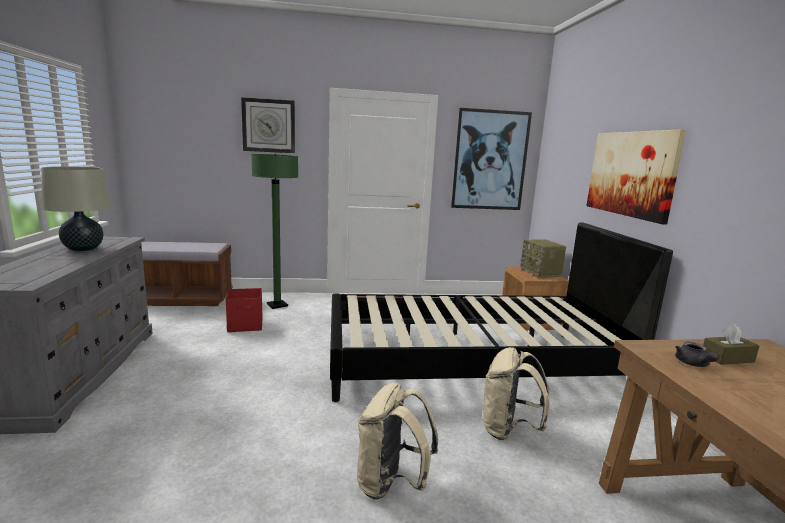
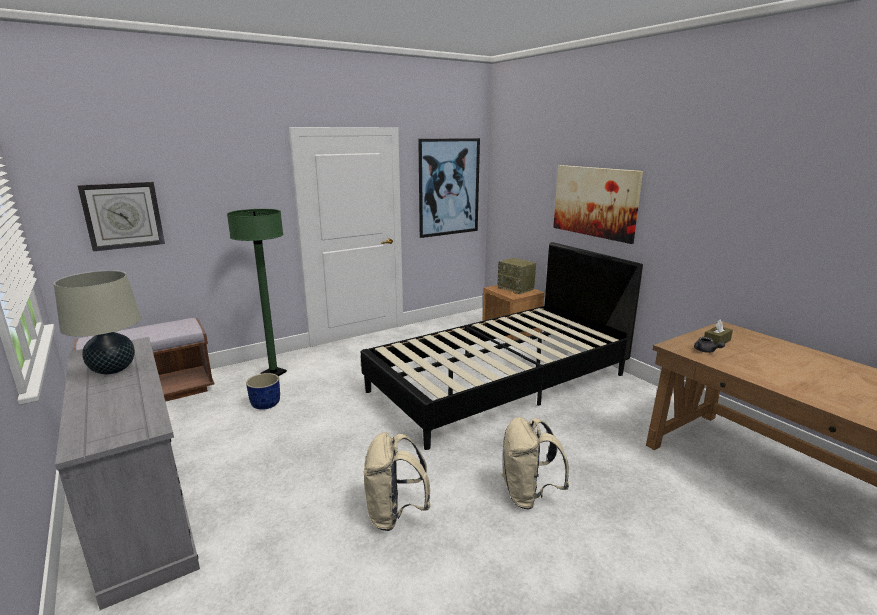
camera: 25 degrees left, 5 degrees up
(246, 325) = (266, 404): red storage box -> blue planter
(268, 126) = (225, 175): wall clock -> wall clock (123, 215)
(508, 430) = (568, 428): beige backpack -> beige backpack (395, 514)

